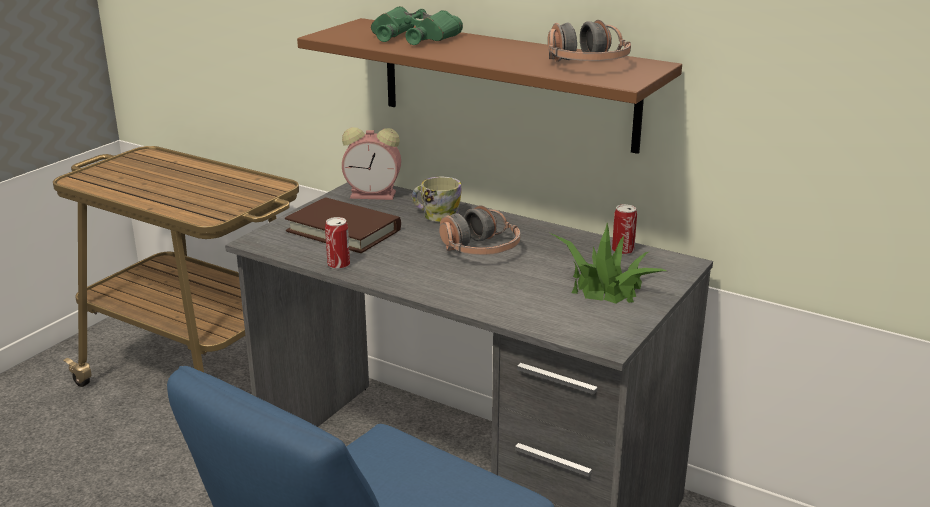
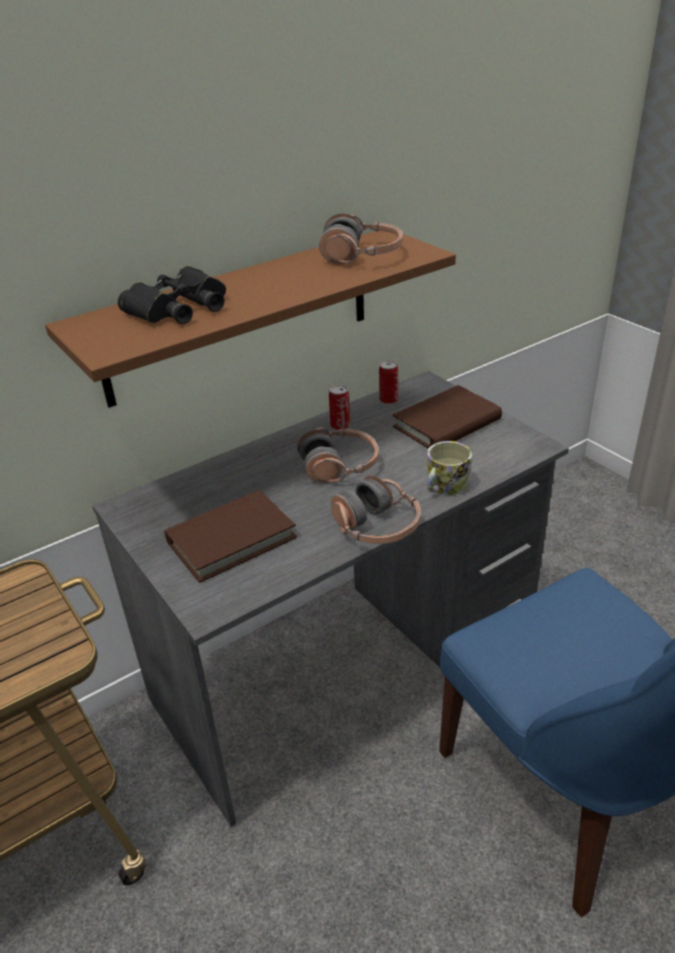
camera: 65 degrees left, 10 degrees up
(338, 265) = (313, 557): can -> can (340, 426)
(375, 194) = (155, 502): alarm clock -> none
(396, 282) = (376, 527): none -> headphones
(413, 37) = (179, 308): green binoculars -> black binoculars
(436, 215) = (243, 474): mug -> mug (444, 487)
(605, 287) = (447, 423): potted plant -> brown book

